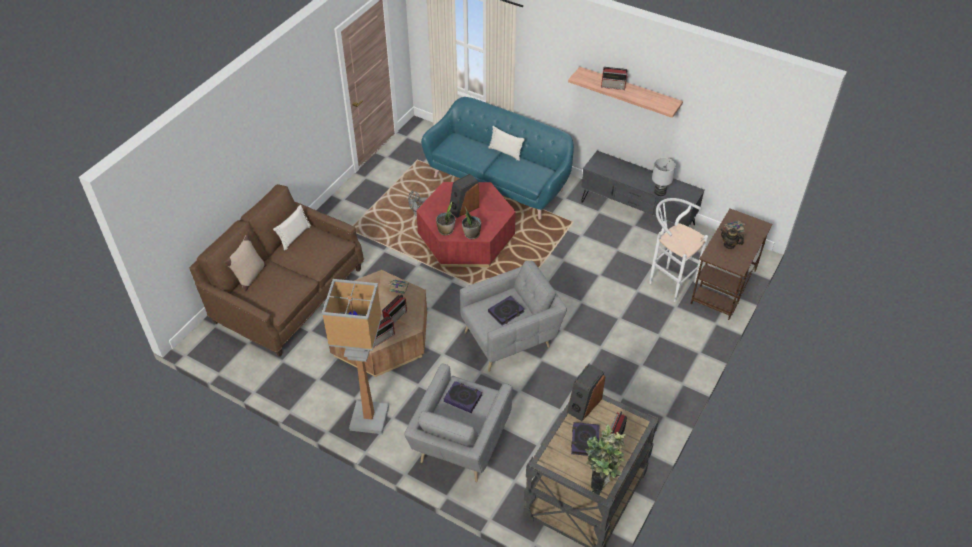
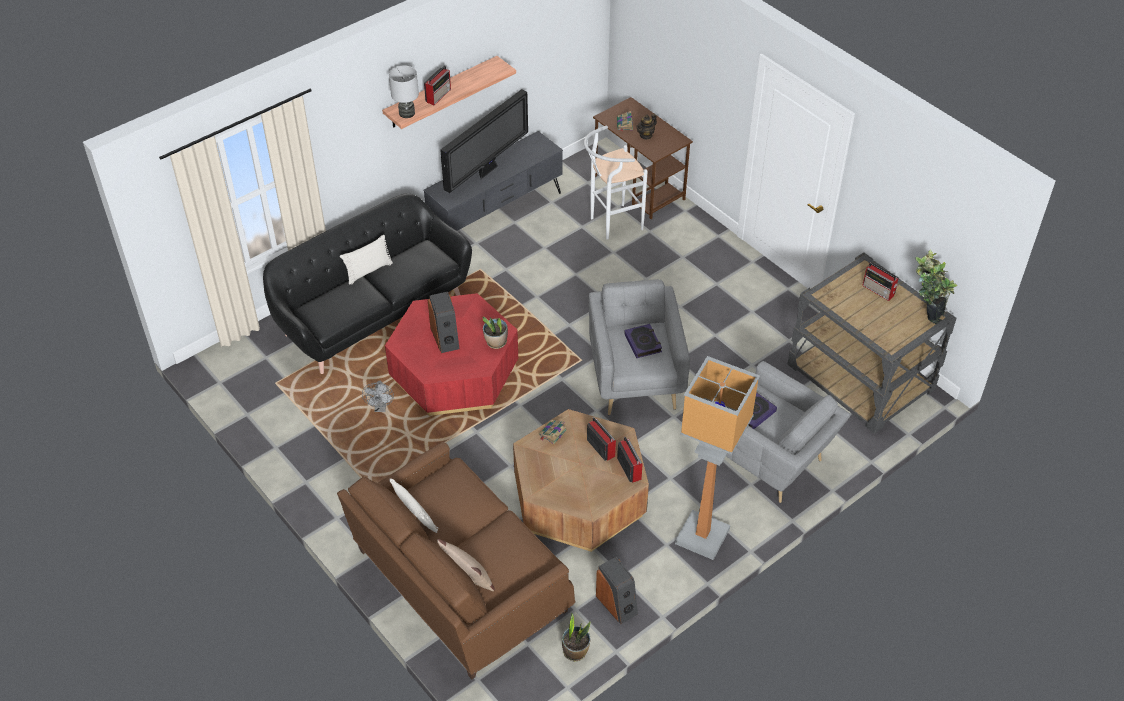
camera: 70 degrees left, 0 degrees up
(446, 230) = (477, 364): potted plant -> potted plant (575, 651)
(499, 182) = (372, 314): turquoise sofa -> black sofa
(583, 405) = (830, 299): speaker -> speaker (617, 604)
(584, 441) = (874, 312): book -> none
(639, 175) = (488, 170): none -> television
(660, 192) = (523, 163): grey table lamp -> grey table lamp (407, 113)

